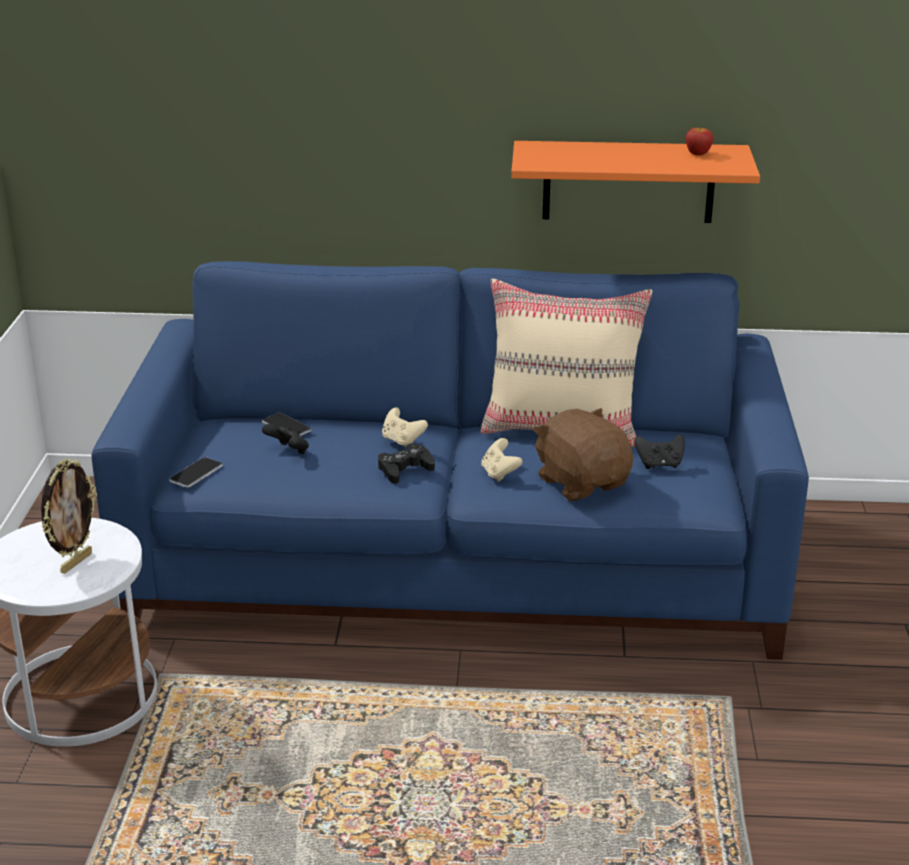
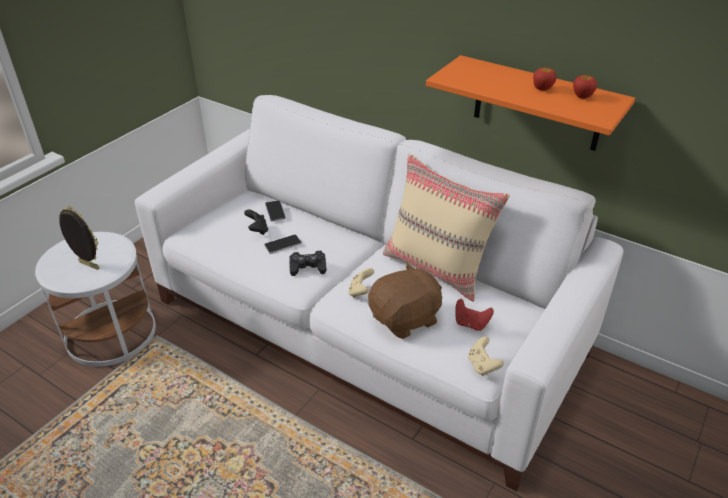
camera: 30 degrees right, 10 degrees up
(75, 562) = (88, 266): picture frame -> picture frame turned 120 degrees counterclockwise
(196, 473) = (197, 228): phone -> phone (283, 245)
(402, 441) = (328, 244): beige game controller -> beige game controller (482, 365)
(457, 567) = (366, 327): blue sofa -> white sofa
(582, 482) = (405, 319): brown plush toy -> brown plush toy turned 60 degrees clockwise
(649, 154) = (542, 88): none -> apple
(659, 464) = (471, 324): black game controller -> red game controller

